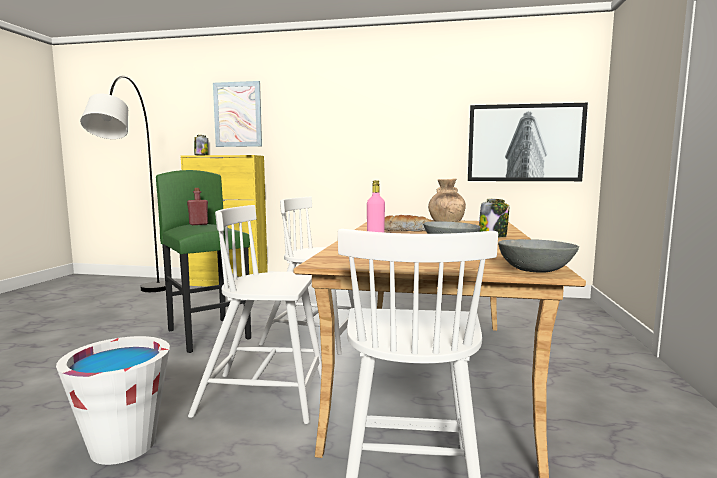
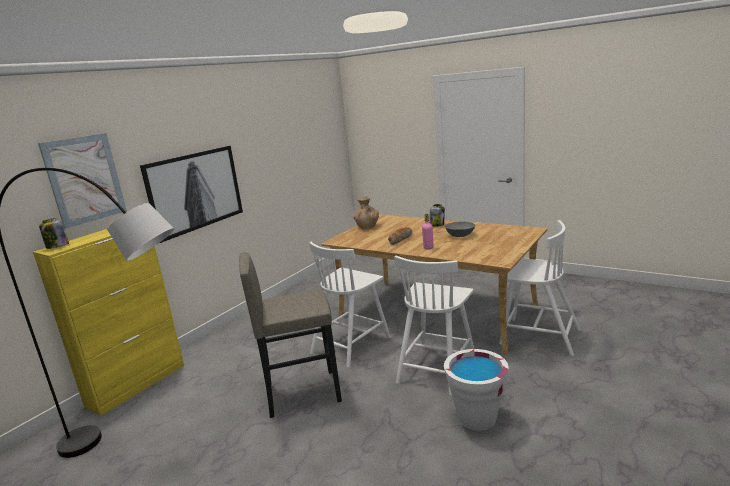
camera: 65 degrees left, 10 degrees up
(198, 224) = (277, 302): red bottle -> none
(209, 334) = (302, 393): green stool -> grey stool
(525, 143) = (317, 155): picture -> picture (195, 191)
(536, 270) = (530, 230): grey bowl -> none

